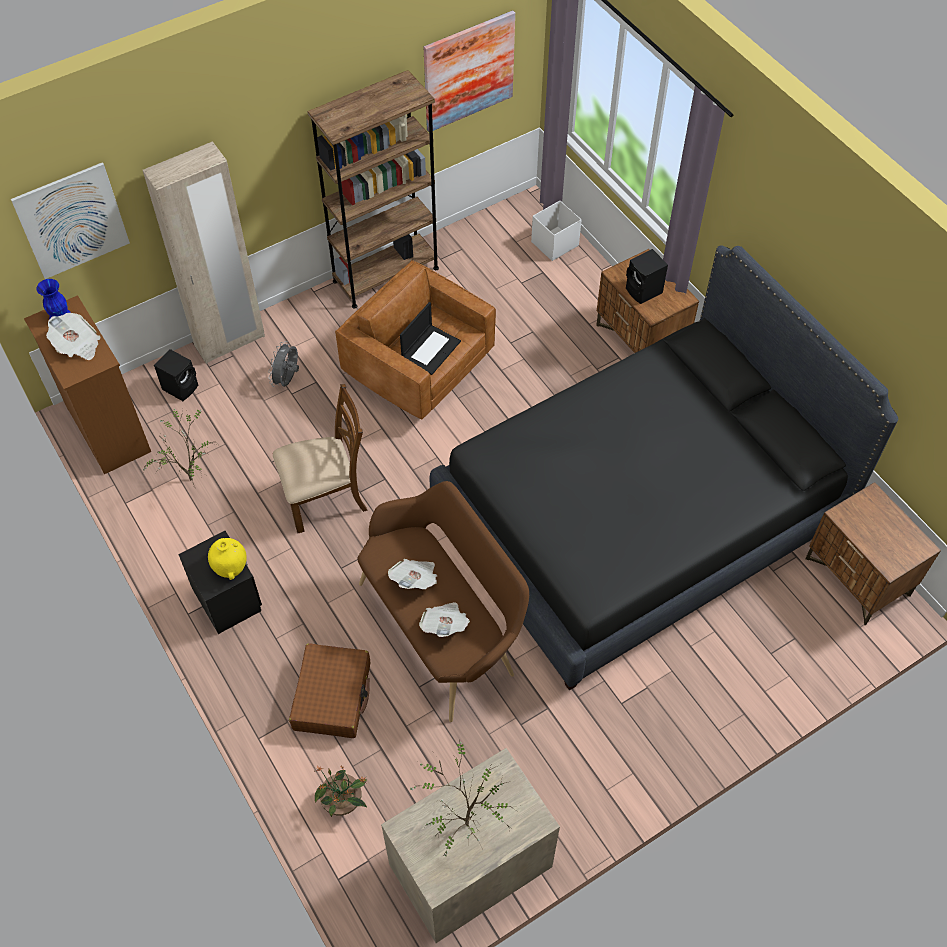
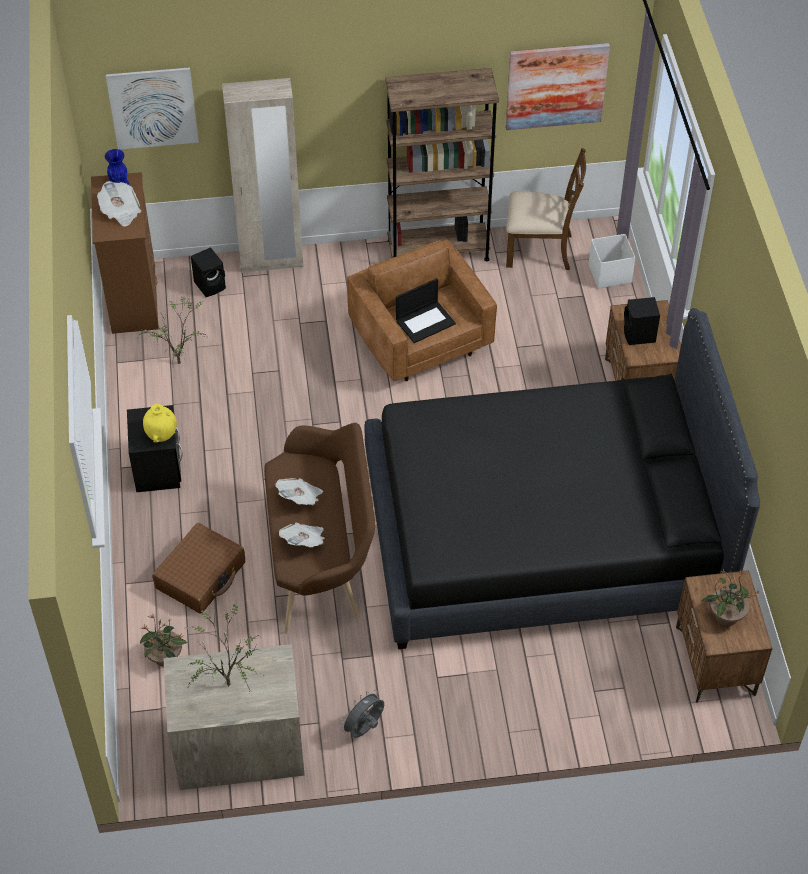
camera: 25 degrees right, 5 degrees down
(288, 380) = (303, 310): grey fan -> grey fan (364, 729)
(325, 497) = (281, 418): brown chair -> brown chair (540, 250)
(882, 535) = (725, 616): none -> potted plant

